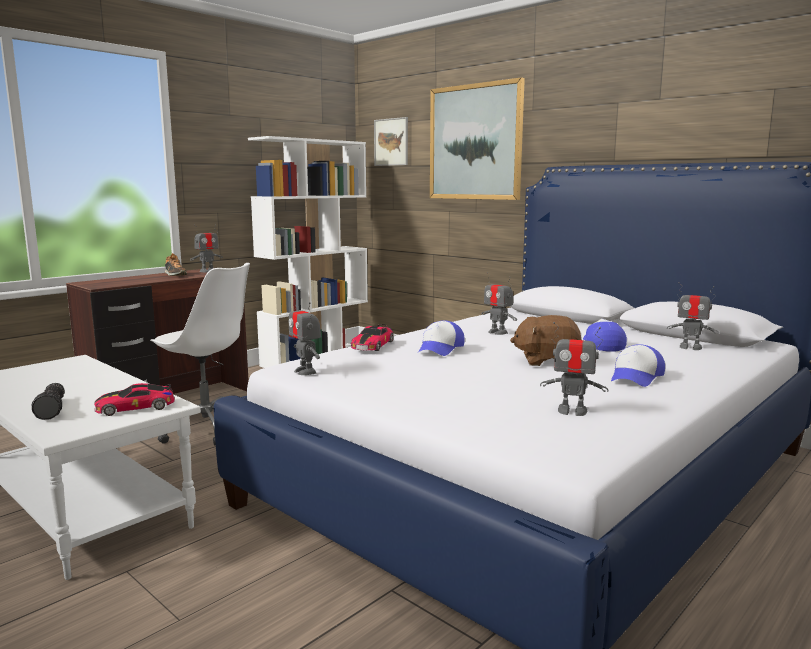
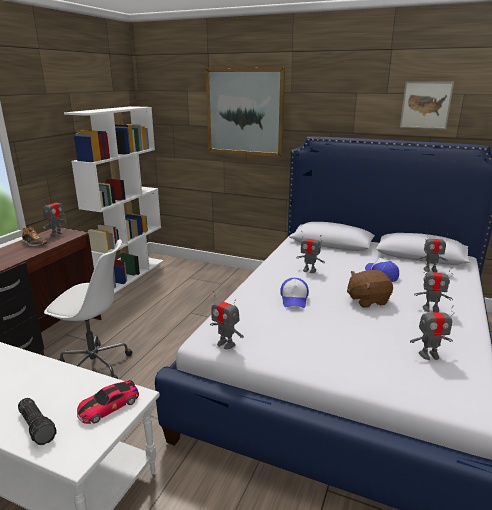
camera: 20 degrees left, 10 degrees up
(373, 345) = (244, 301): toy car -> none
(391, 142) = (170, 106): picture -> picture (426, 105)
(636, 377) = (431, 309): cap -> toy robot

